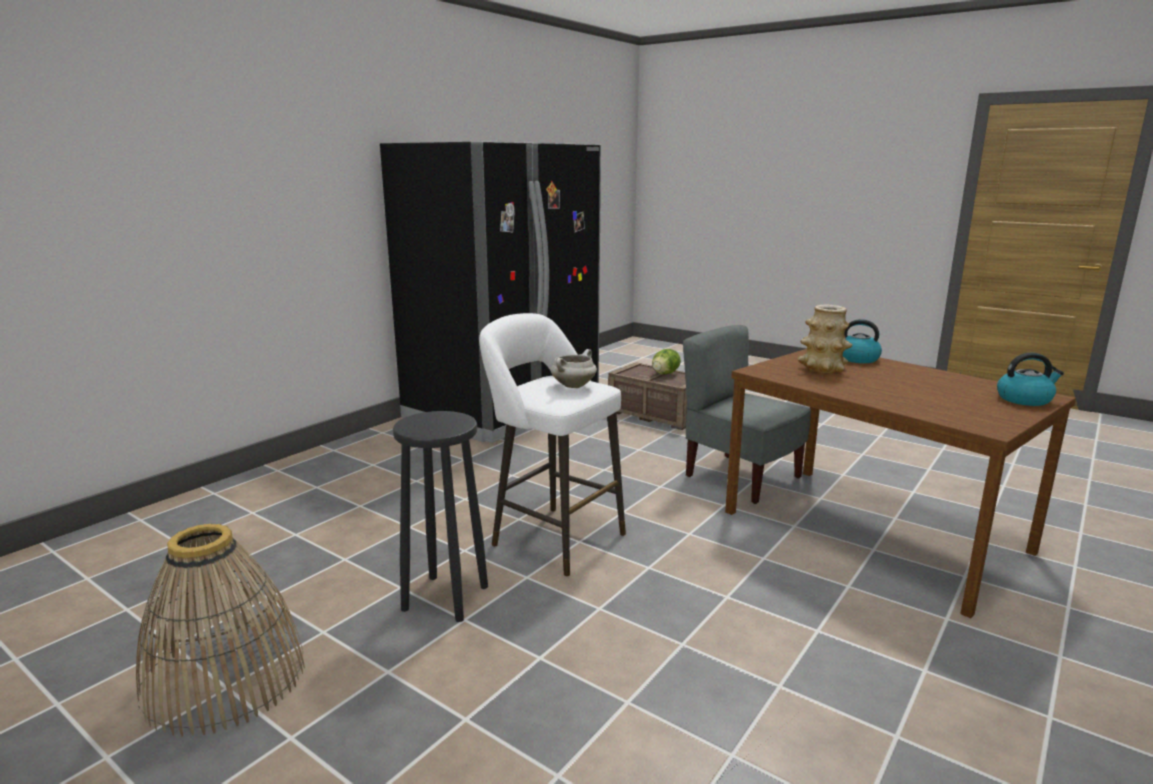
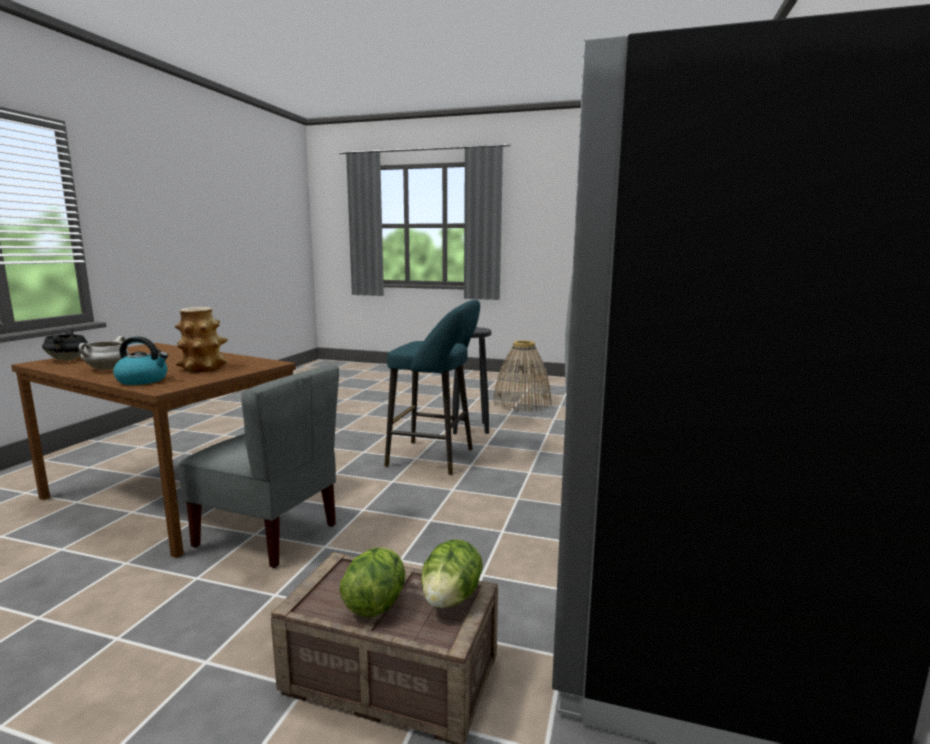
camera: 160 degrees right, 5 degrees down
(553, 537) = (435, 458): white stool -> turquoise stool
(573, 386) = (419, 344): white cooking pot -> white cooking pot (107, 369)
(632, 371) = (450, 599): none -> lettuce
(1024, 399) = (68, 359): kettle -> black cooking pot

